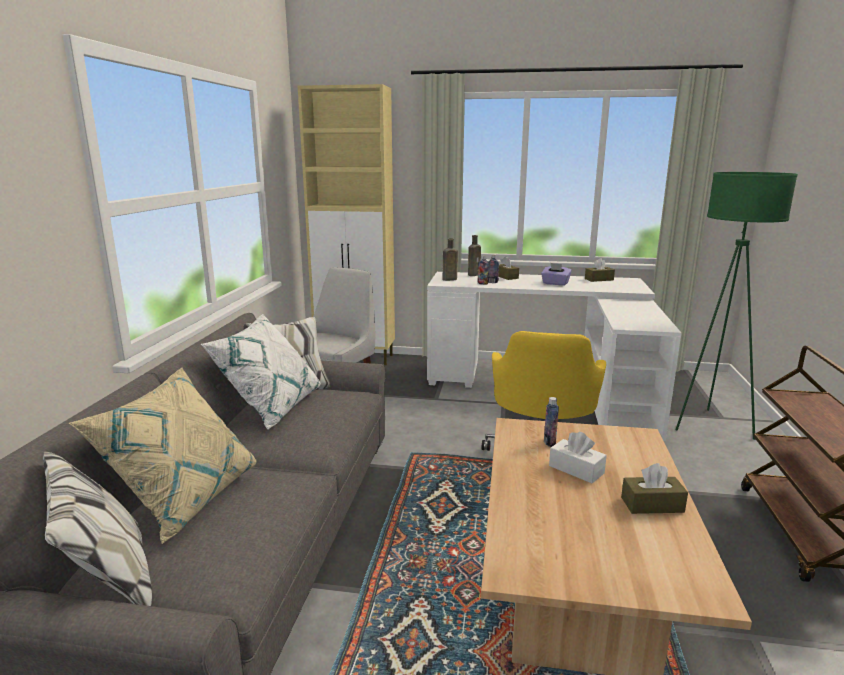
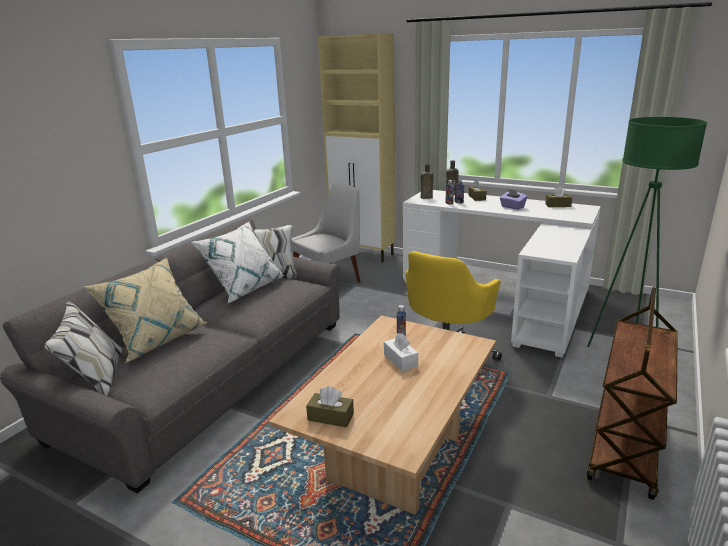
camera: 20 degrees right, 5 degrees up
(652, 505) = (429, 392): brown tissue box -> brown tissue box (330, 417)

